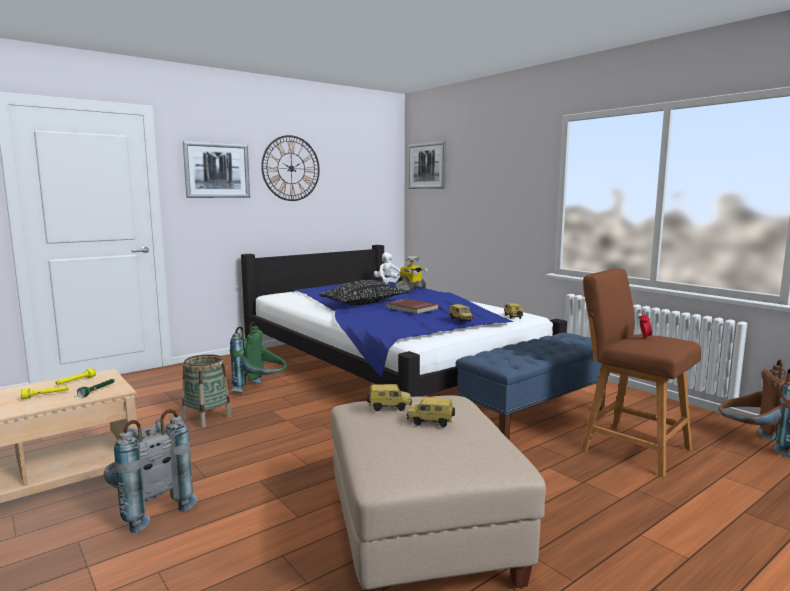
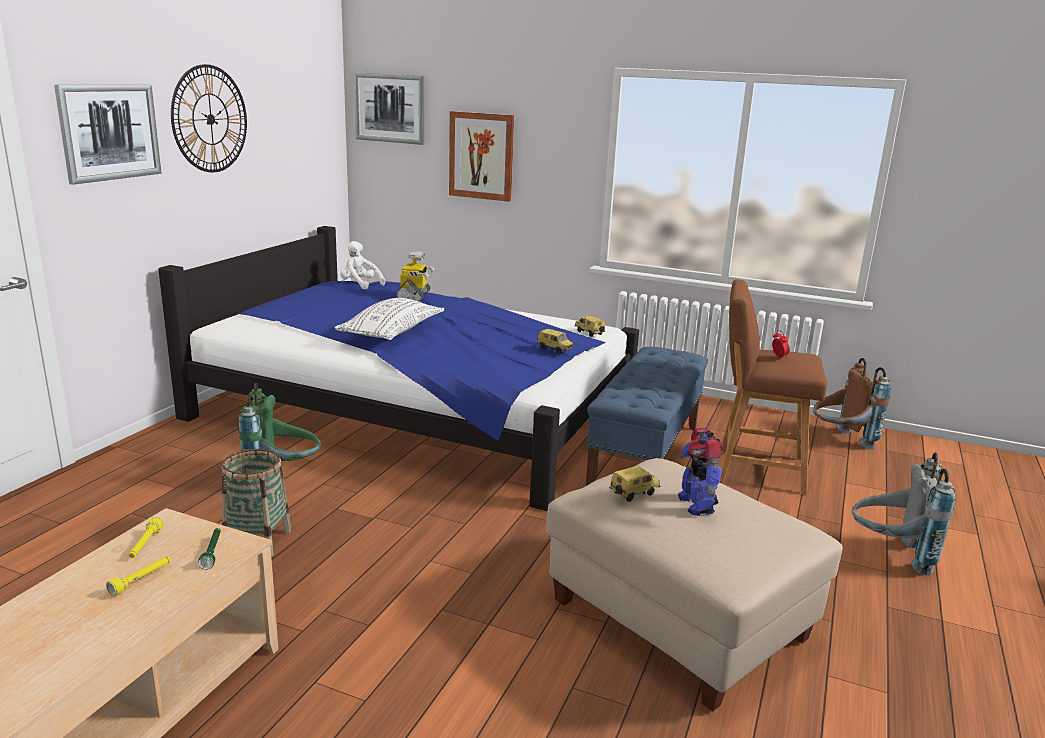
camera: 30 degrees left, 10 degrees up
(147, 510) = (351, 690): grey backpack -> grey backpack (890, 555)
(364, 303) = (392, 332): black pillow -> white pillow
(411, 308) = (469, 335): red book -> none
(430, 423) = (696, 504): toy car -> toy robot
(478, 193) = (481, 156): none -> picture

